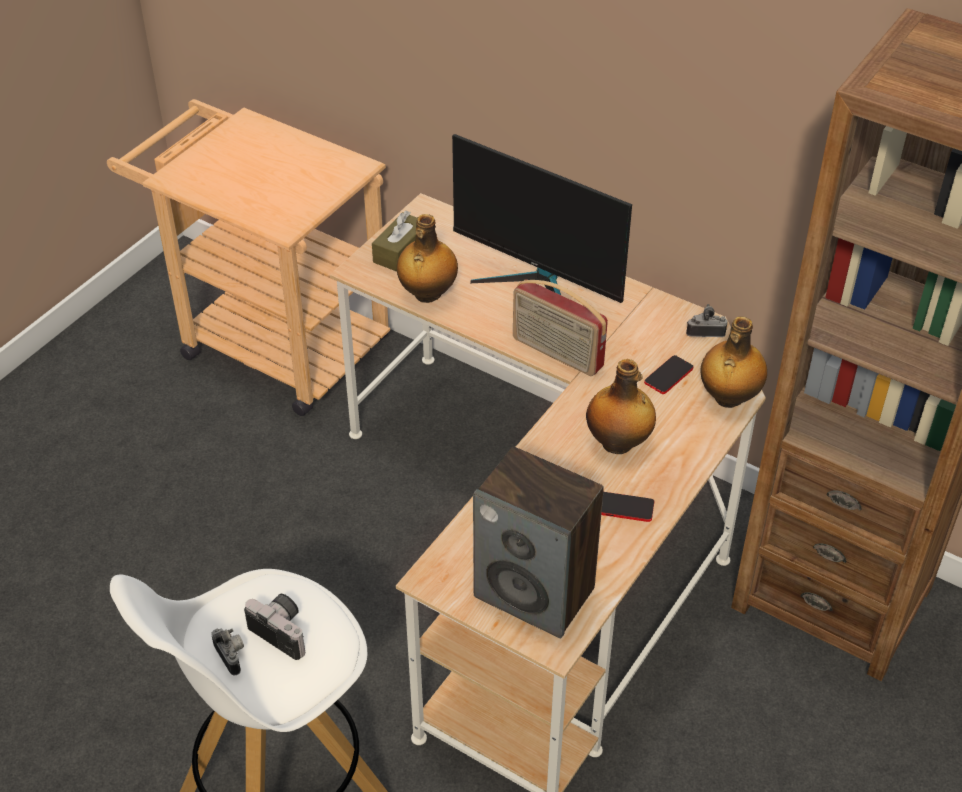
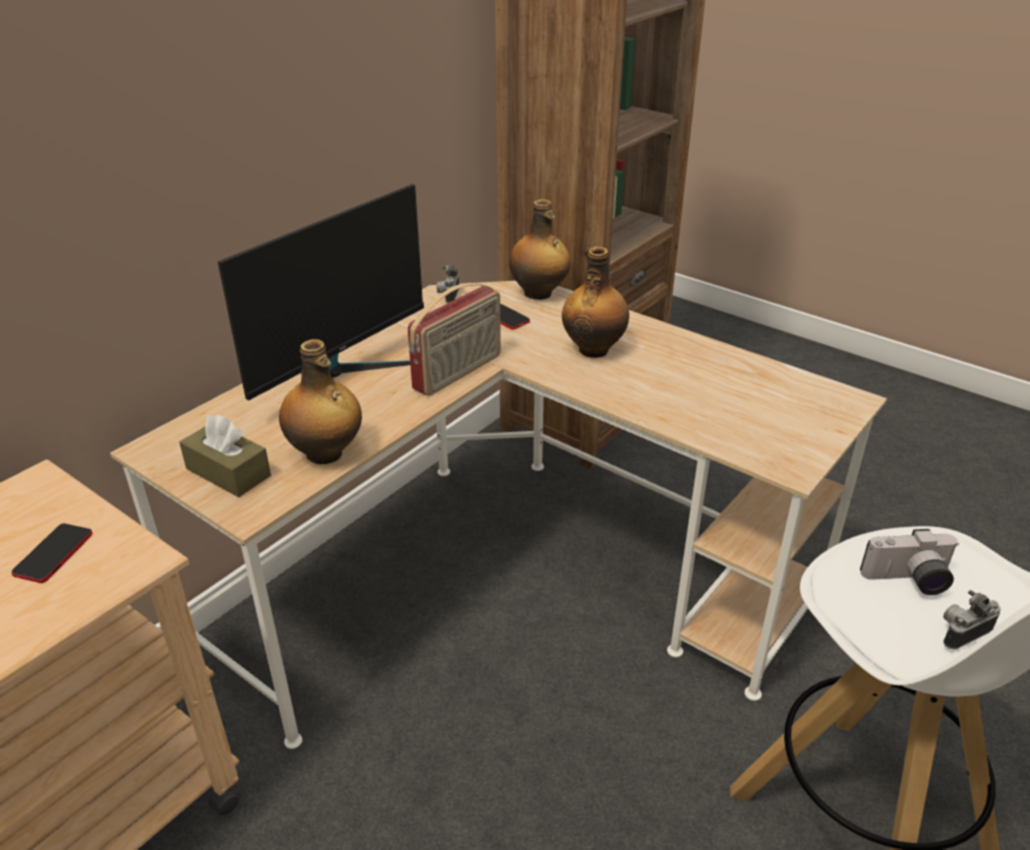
camera: 85 degrees left, 10 degrees down
(284, 631) = (908, 581): camera -> camera turned 135 degrees counterclockwise
(535, 592) = (794, 406): speaker -> none
(624, 507) = (677, 352): phone -> phone (53, 554)

